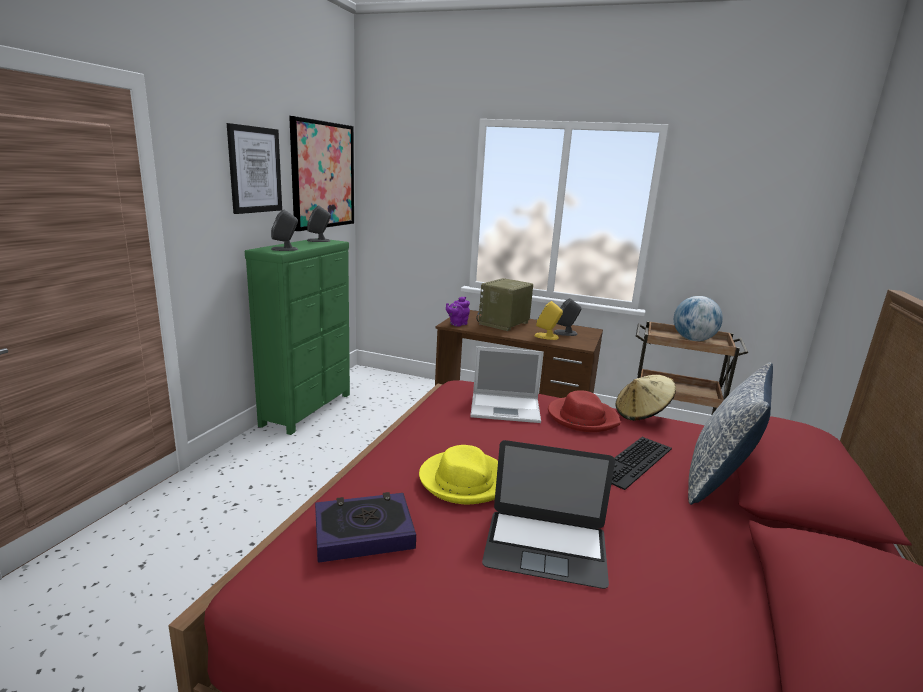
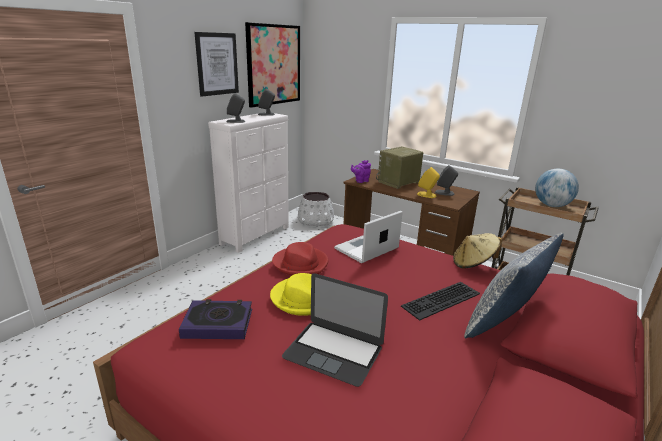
camera: 15 degrees right, 5 degrees up
(308, 409) = (256, 235): green dresser -> white dresser
(383, 382) = (315, 220): none -> white planter
(506, 408) = (365, 249): laptop -> laptop turned 120 degrees clockwise
(582, 417) = (421, 262): red hat -> red hat (301, 263)

